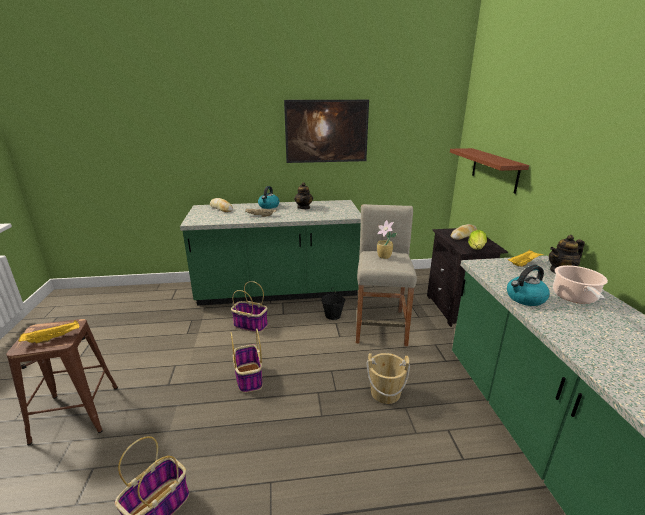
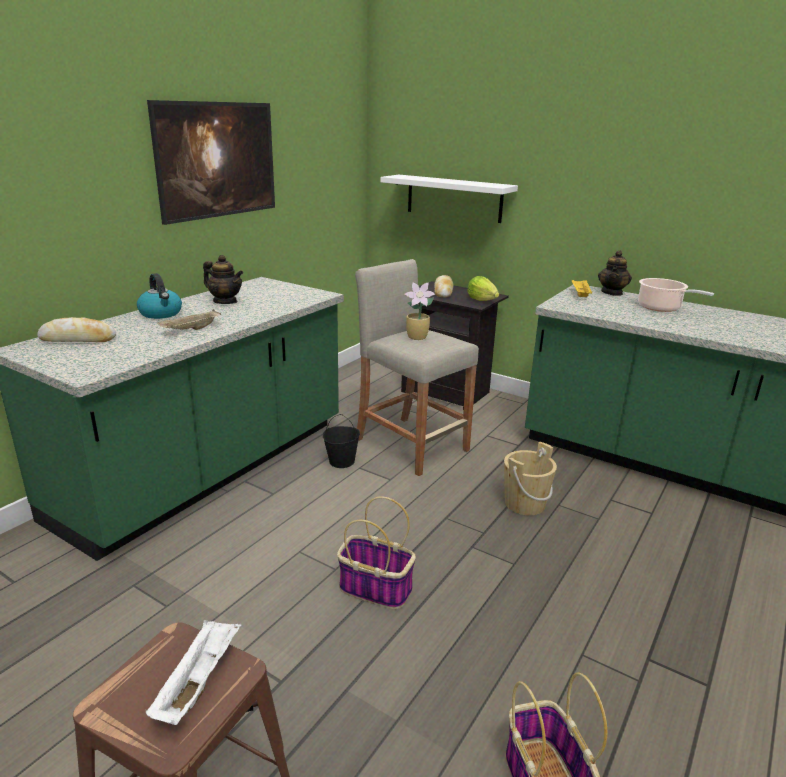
camera: 50 degrees left, 0 degrees up
(53, 338) = (198, 682): yellow tray -> white tray
(250, 325) = (251, 533): basket -> none
(494, 169) = (454, 198): brown shelf -> white shelf
(525, 298) = (644, 320): kettle -> none

